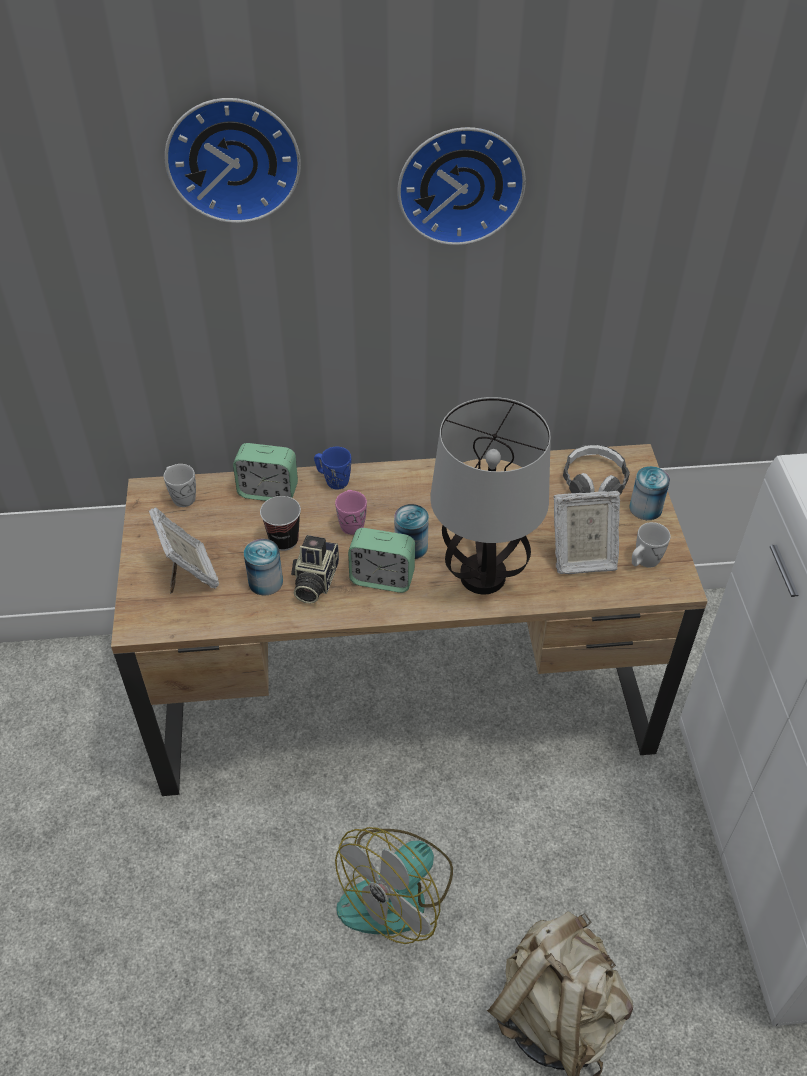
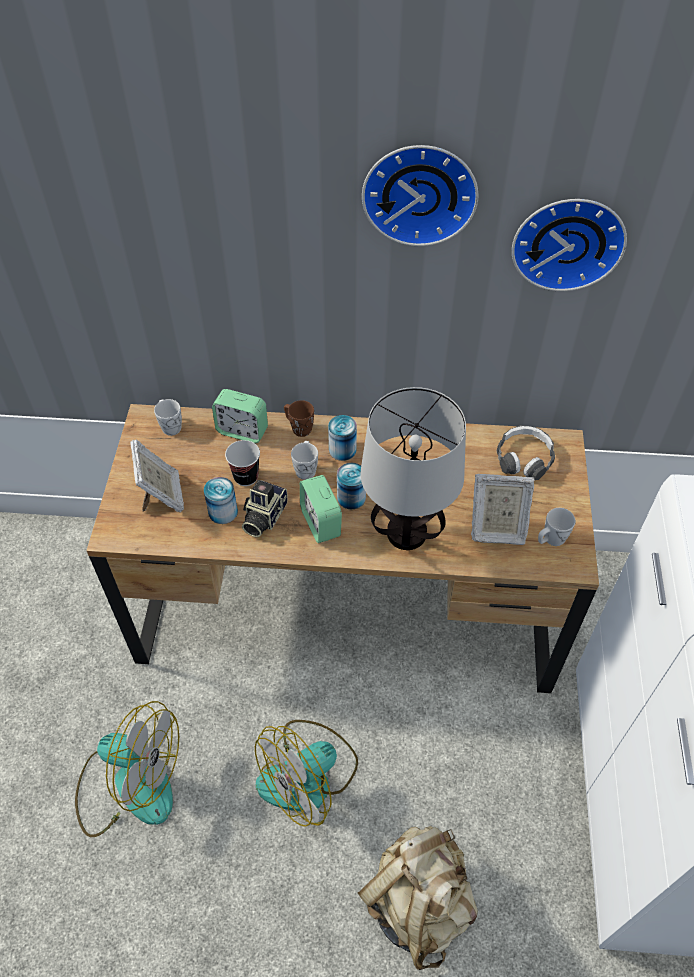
camera: 10 degrees right, 5 degrees up
(183, 937) = (130, 783): none -> fan
(233, 157) = (218, 151): wall clock -> wall clock (567, 241)
(333, 480) = (298, 427): blue mug -> brown mug
(351, 522) = (306, 468): pink mug -> white mug
(382, 578) = (320, 523): alarm clock -> alarm clock turned 45 degrees clockwise
(645, 508) = (563, 490): can -> can (342, 449)

